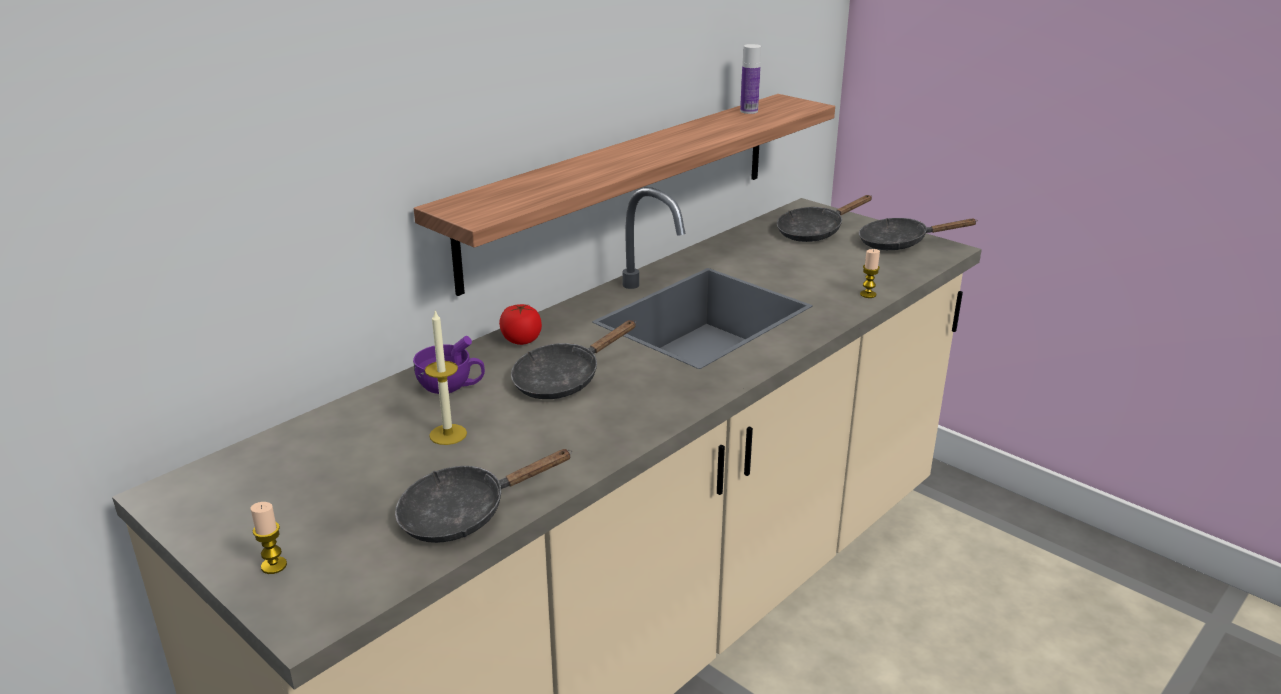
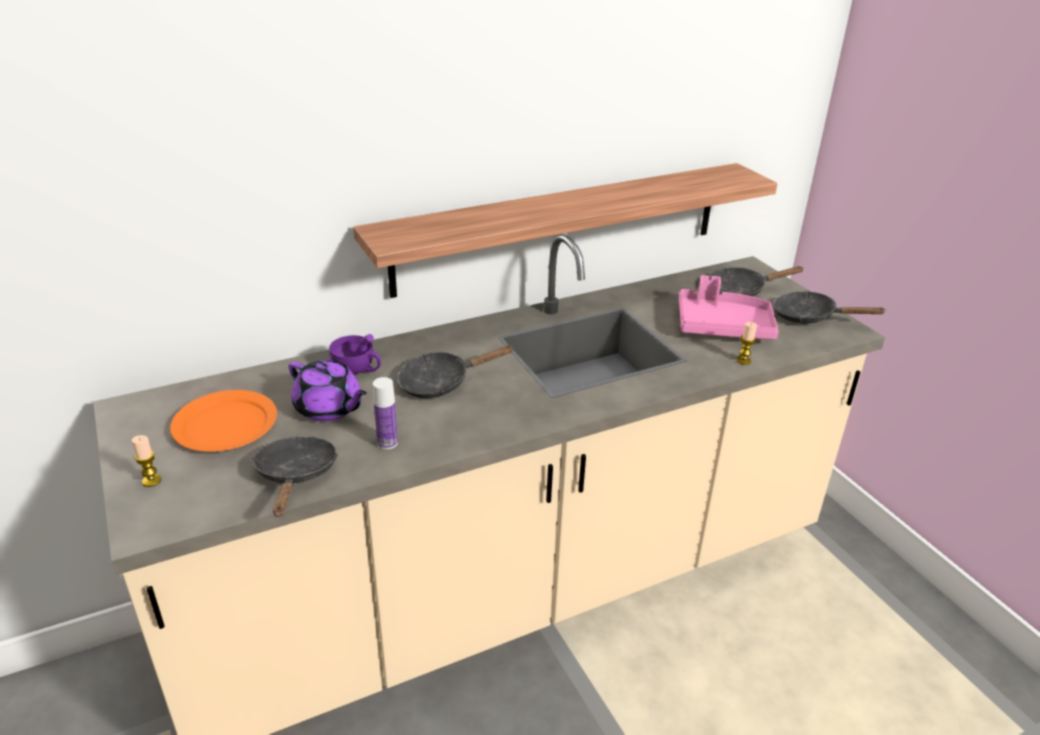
camera: 20 degrees right, 5 degrees up
(325, 481) = (224, 425): none -> orange plate
(448, 434) = (329, 408): candle -> purple teapot
(464, 514) = (296, 476): black frying pan -> black frying pan turned 90 degrees clockwise
(521, 340) = (434, 341): tomato -> none
(749, 111) = (693, 177): bottle -> bottle (387, 443)
(823, 267) = (723, 326): none -> pink tray

